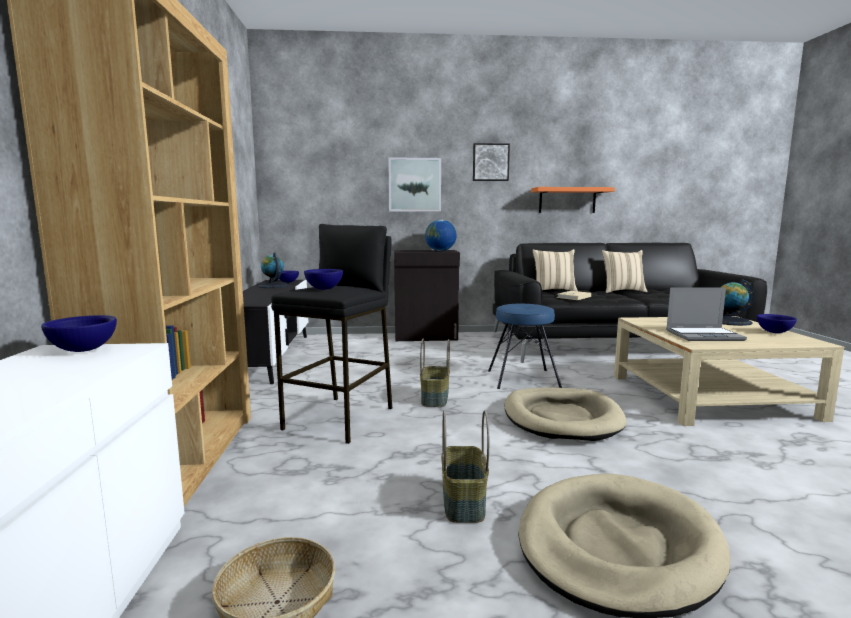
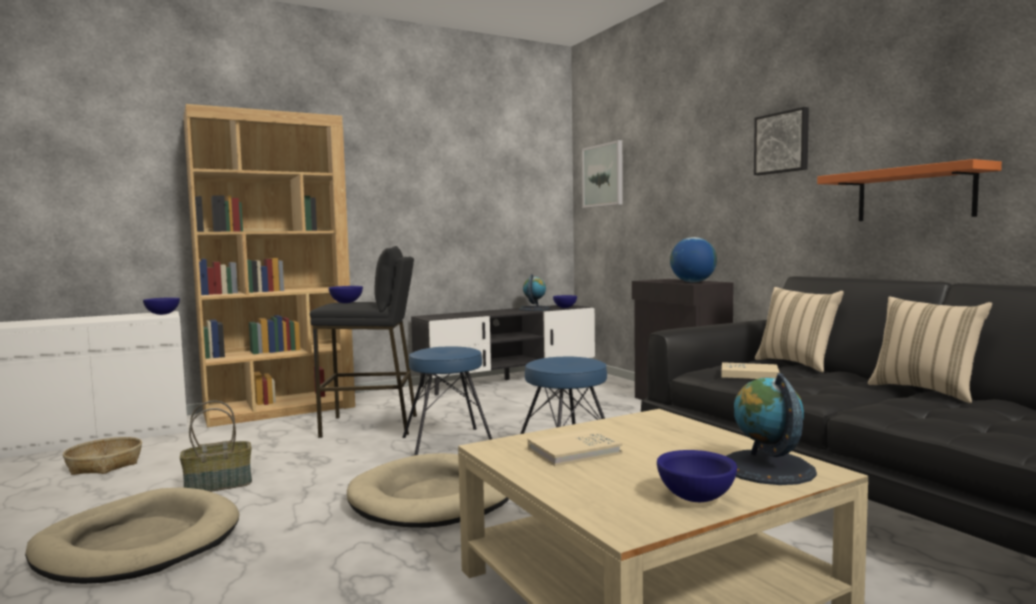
camera: 65 degrees right, 5 degrees down
(414, 185) = (692, 189): picture -> picture (603, 175)
(435, 399) = (447, 443): basket -> blue stool
(704, 335) = (574, 451): laptop -> beige book

